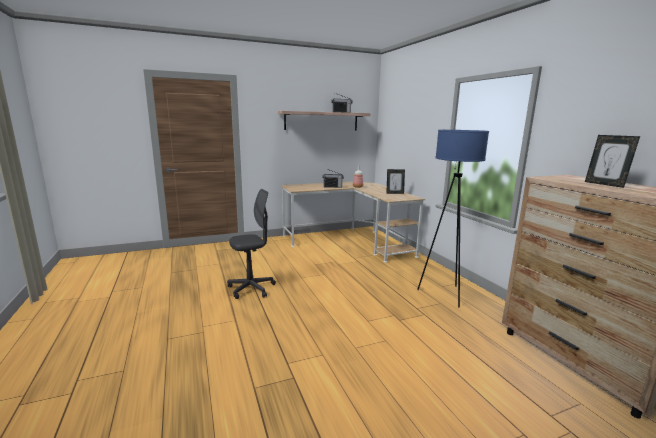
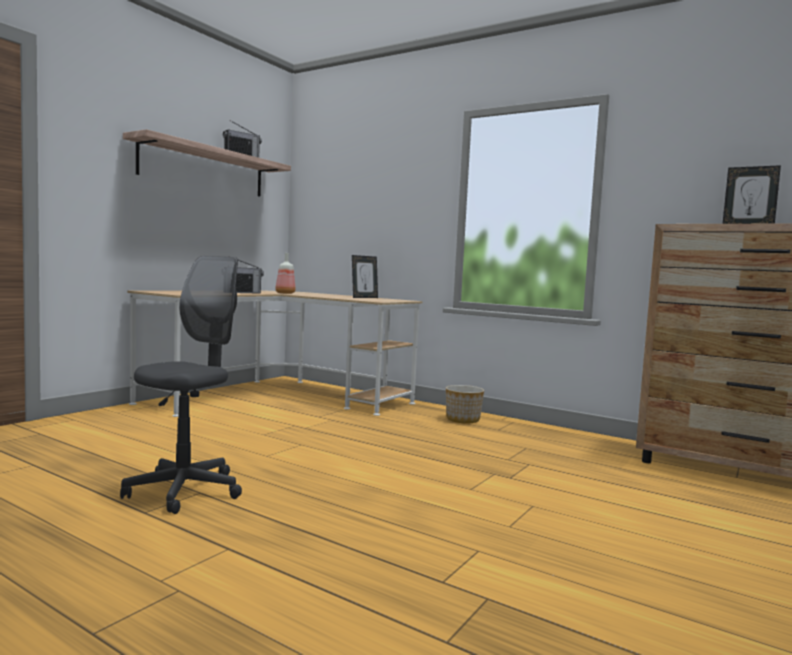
camera: 35 degrees left, 10 degrees down
(431, 274) = (463, 419): none -> planter
(444, 294) = (514, 438): blue floor lamp -> none

